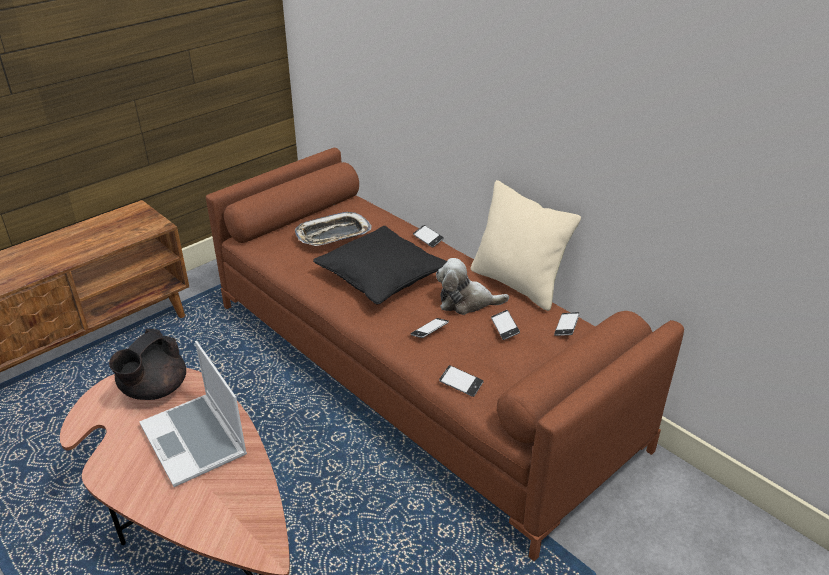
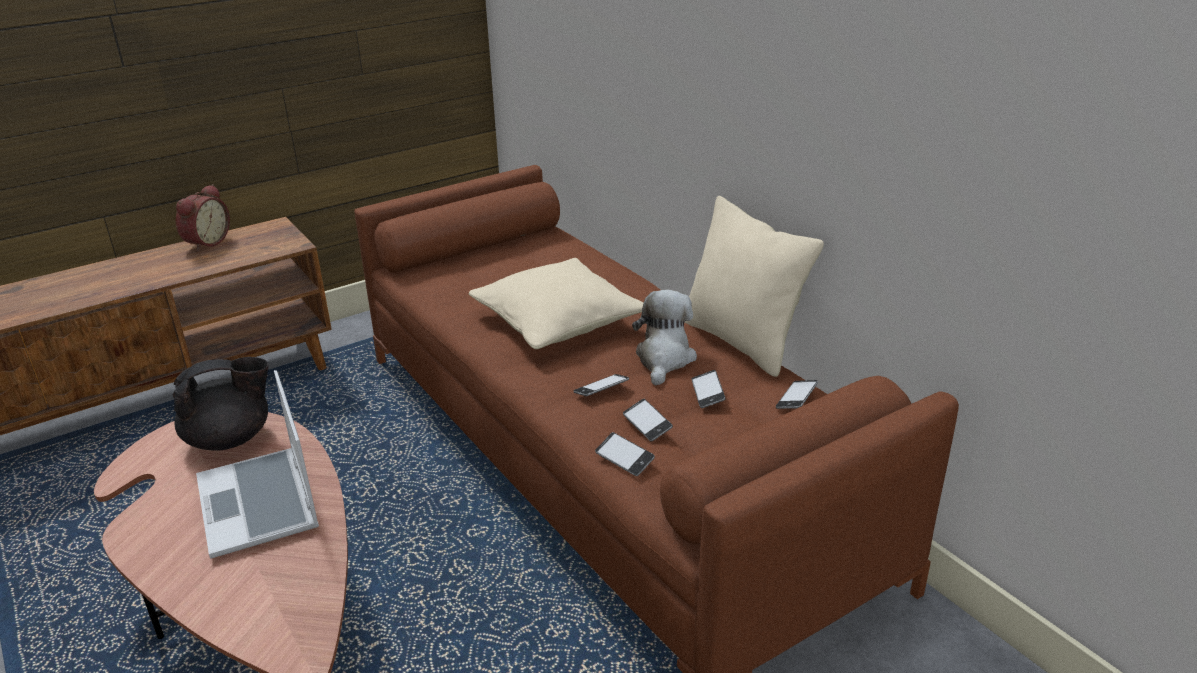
camera: 10 degrees right, 5 degrees down
(84, 227) = (206, 242): none -> alarm clock
(154, 390) = (231, 439): black teapot -> black teapot turned 150 degrees counterclockwise
(333, 235) = (510, 269): tray -> none
(382, 277) = (558, 322): black pillow -> beige pillow
(428, 238) = (634, 280): phone -> phone (647, 424)
(466, 302) = (664, 359): plush toy -> plush toy turned 90 degrees clockwise

